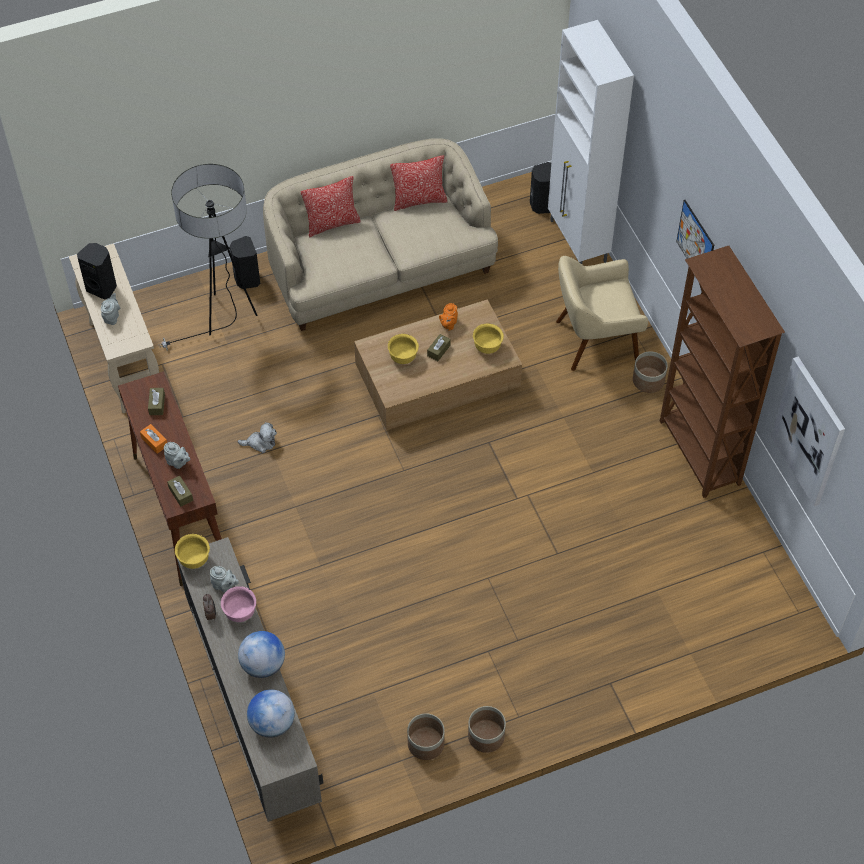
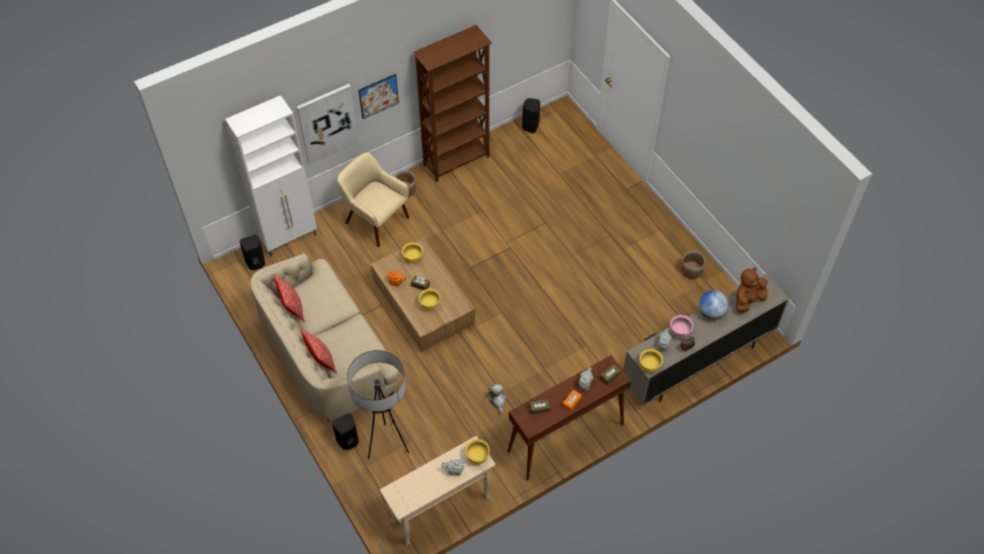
camera: 100 degrees left, 0 degrees up
(102, 288) = (426, 485): black speaker -> black speaker (530, 126)
(123, 342) = (477, 457): none -> yellow bowl
(272, 723) = (748, 300): globe -> brown plush toy
(486, 736) = (677, 242): planter -> none
(595, 340) = (376, 220): beige armchair -> beige armchair turned 150 degrees clockwise
(809, 431) = (510, 43): picture -> picture (327, 123)

